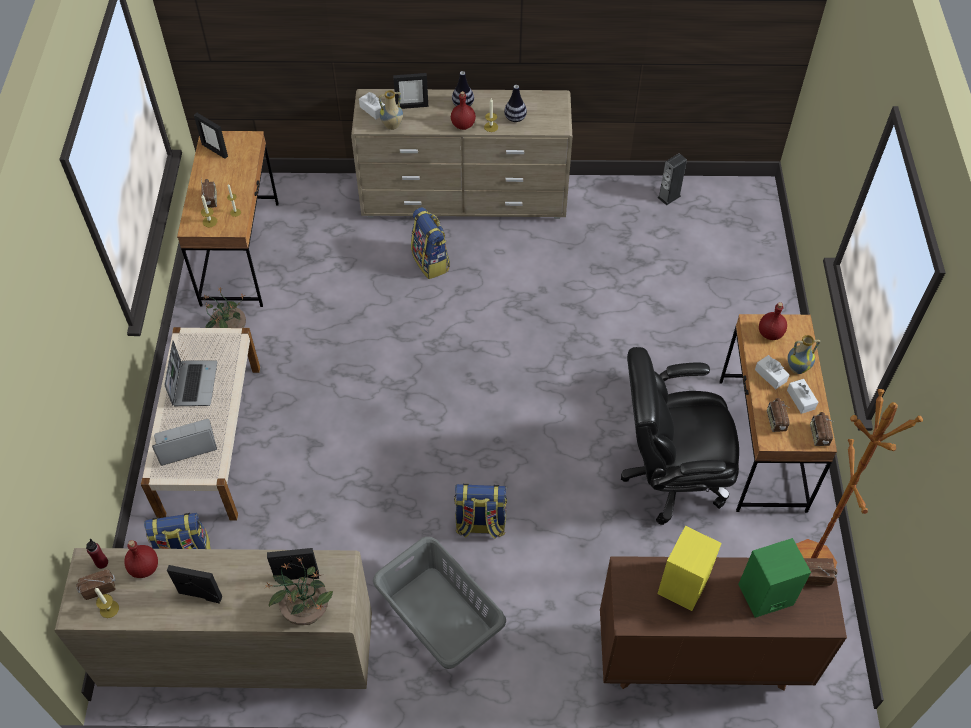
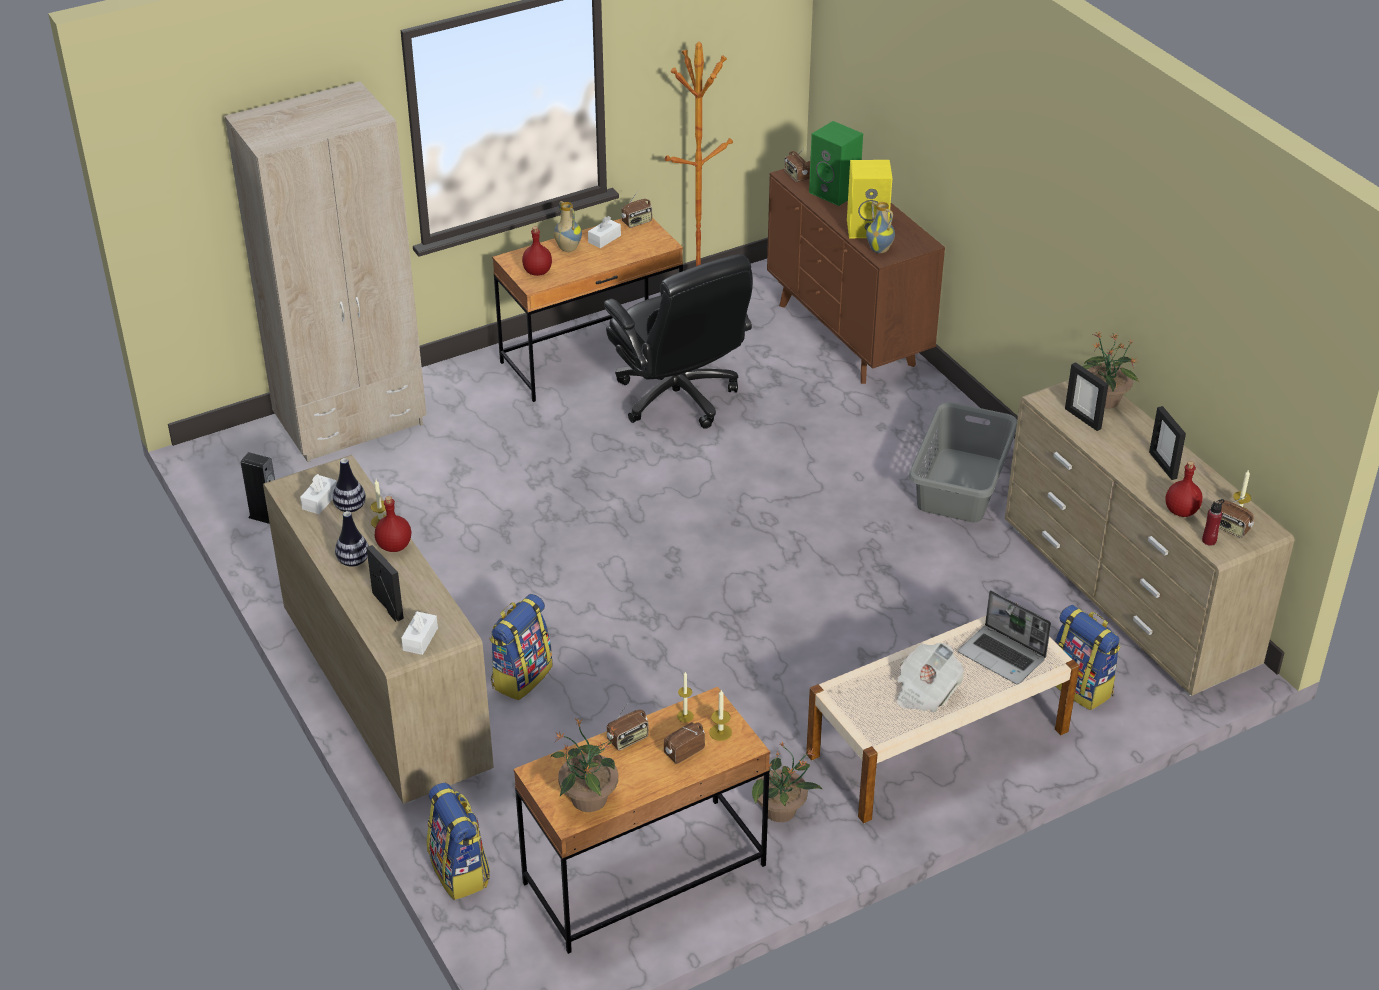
camera: 120 degrees left, 15 degrees down
(194, 383) = (925, 691): laptop -> newspaper
(215, 150) = (588, 799): picture frame -> potted plant
(392, 126) = (440, 607): vase -> vase (880, 249)
(480, 525) = (843, 497): backpack -> backpack (460, 871)
(751, 270) = (352, 422): none -> beige wardrobe
(770, 375) = (590, 260): white tissue box -> white tissue box (320, 501)
(775, 421) = (642, 246): radio -> radio (628, 739)

